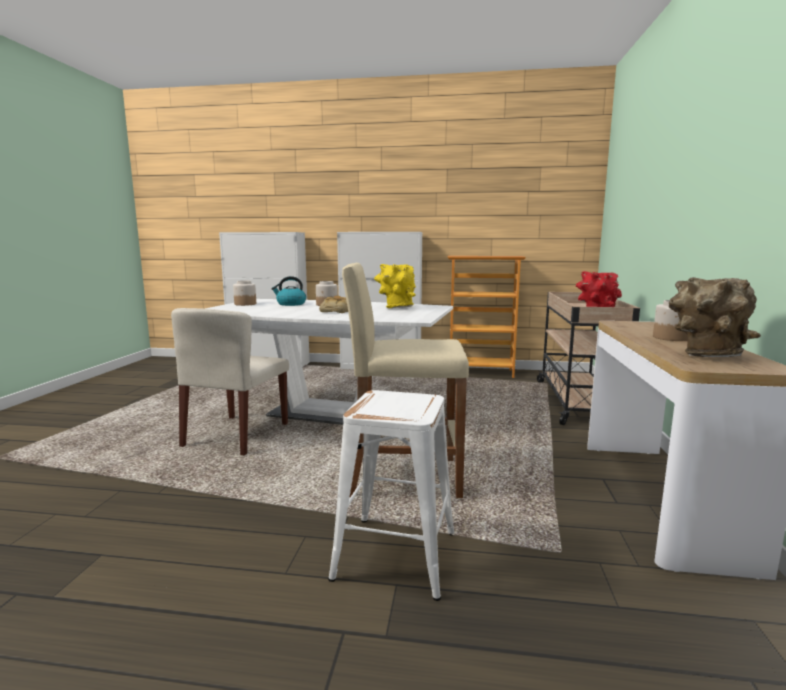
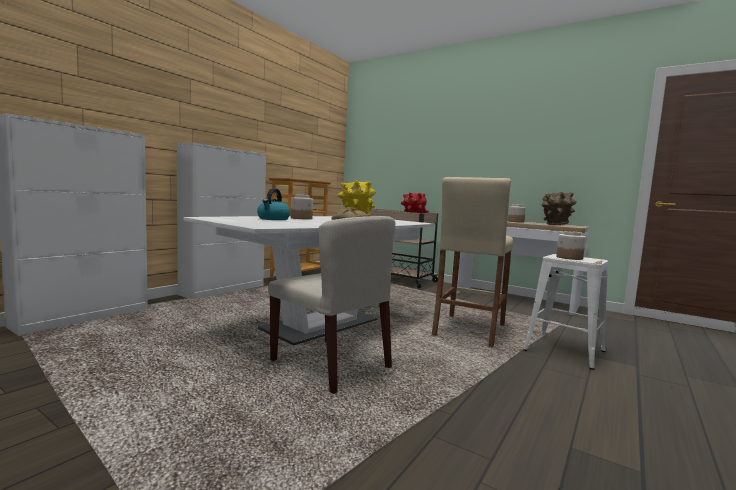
camera: 65 degrees left, 5 degrees down
(245, 304) = (236, 221): jar -> jar (569, 258)

